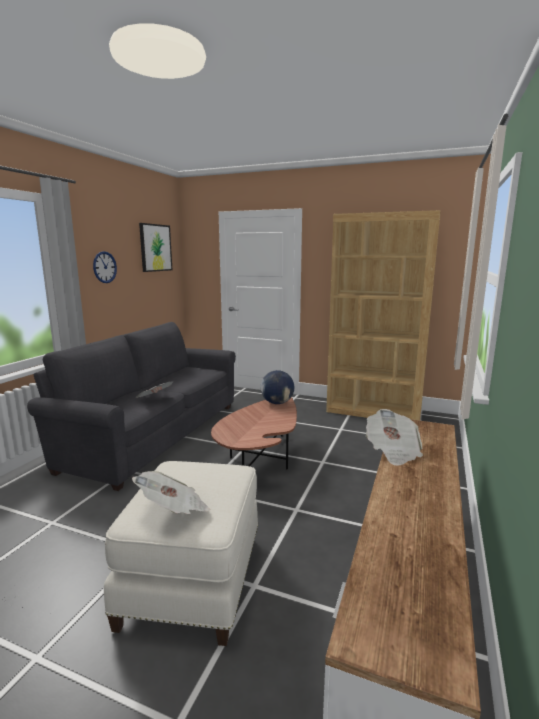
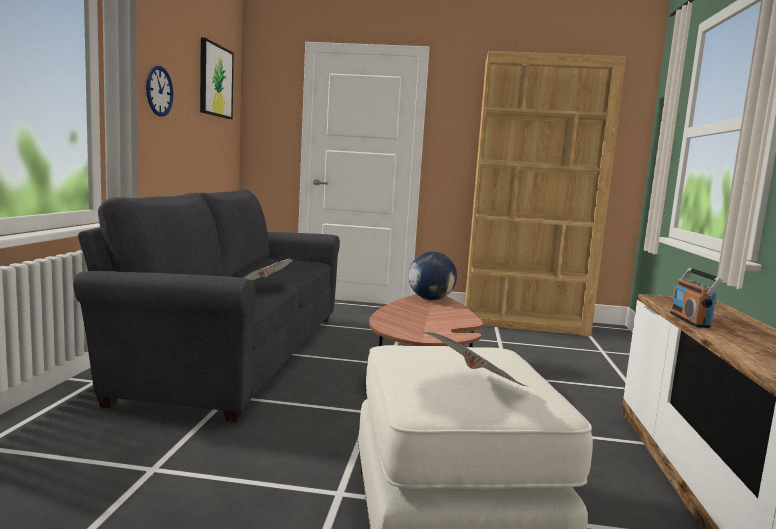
camera: 15 degrees left, 5 degrees down
(392, 451) = (690, 320): newspaper -> radio

